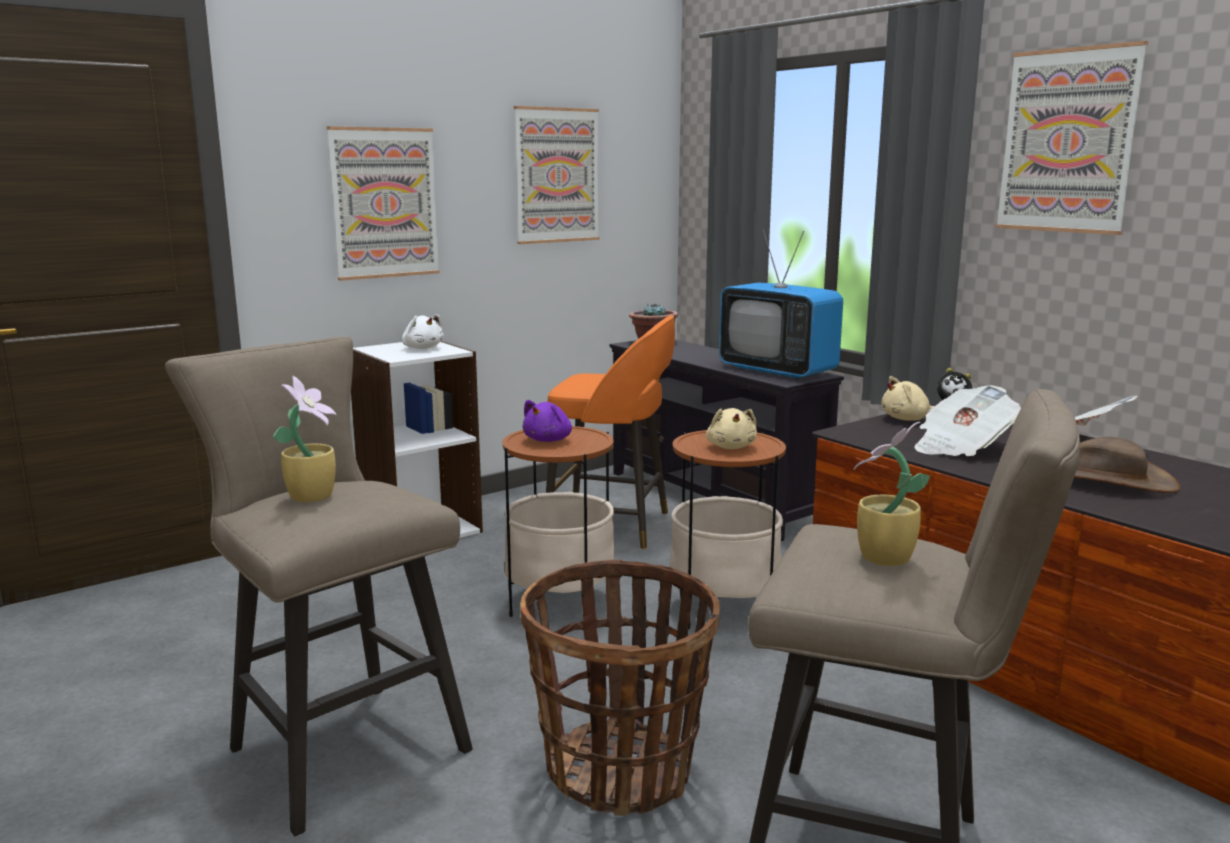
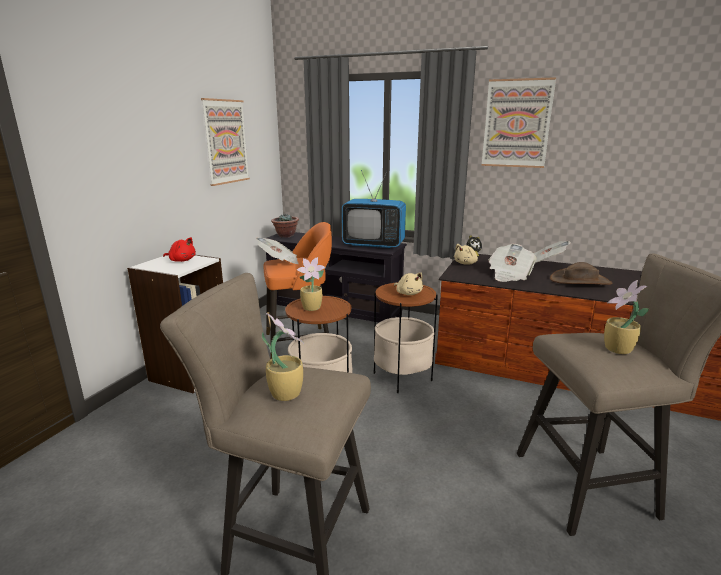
camera: 30 degrees left, 5 degrees up
(384, 203) = (136, 166): picture -> none
(422, 348) = (181, 260): white plush toy -> red plush toy
(549, 440) = (312, 308): purple plush toy -> potted plant
(588, 376) = (279, 262): none -> newspaper
(620, 771) = (451, 488): basket -> none

